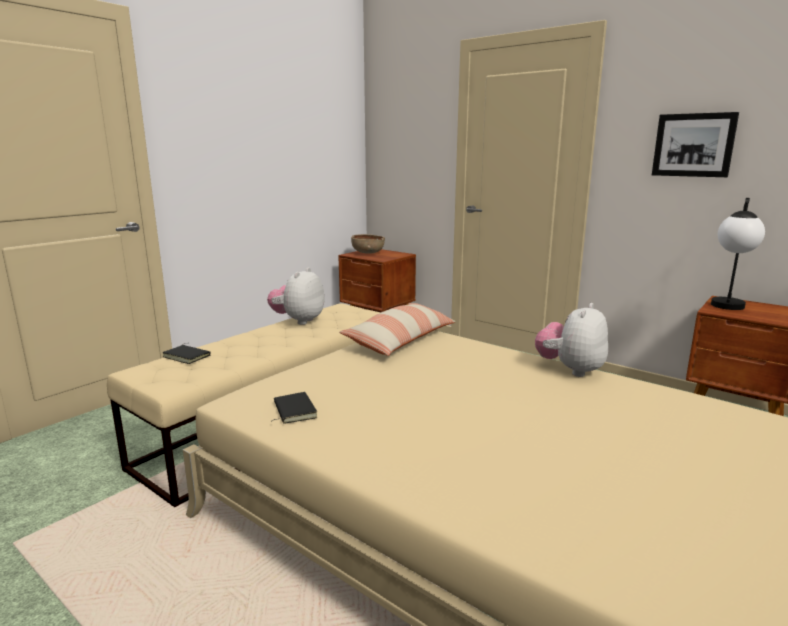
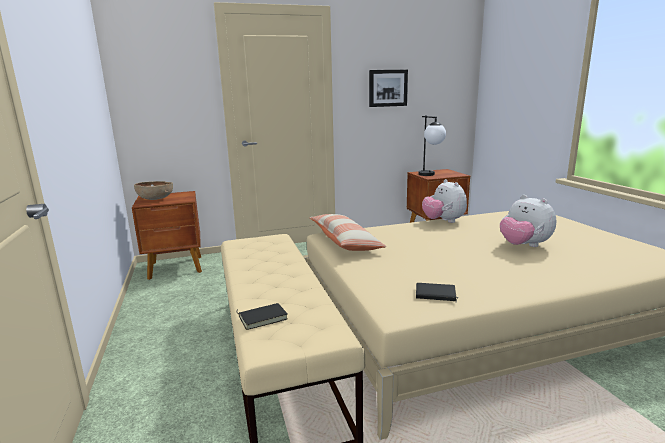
camera: 55 degrees left, 0 degrees up
(298, 321) = (244, 261): plush toy -> plush toy (524, 246)

